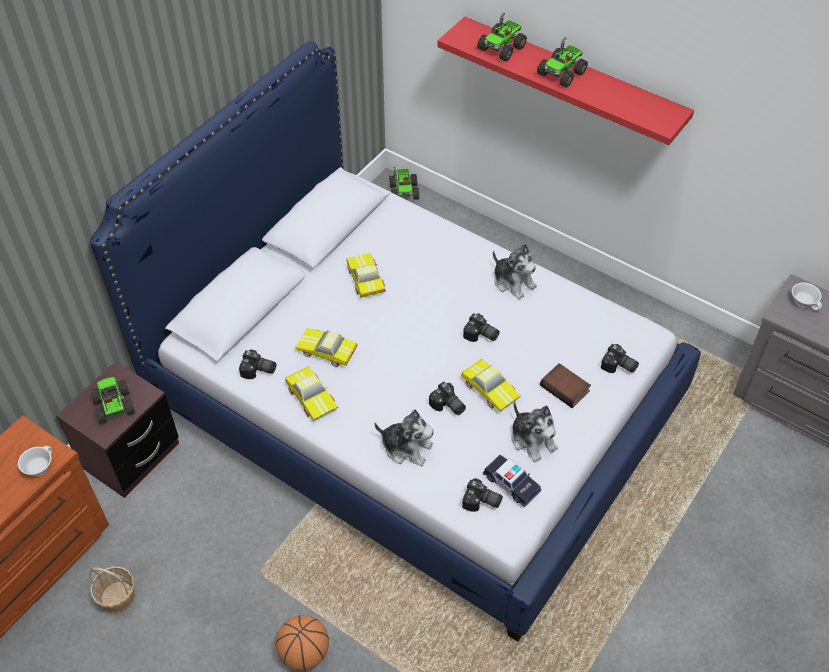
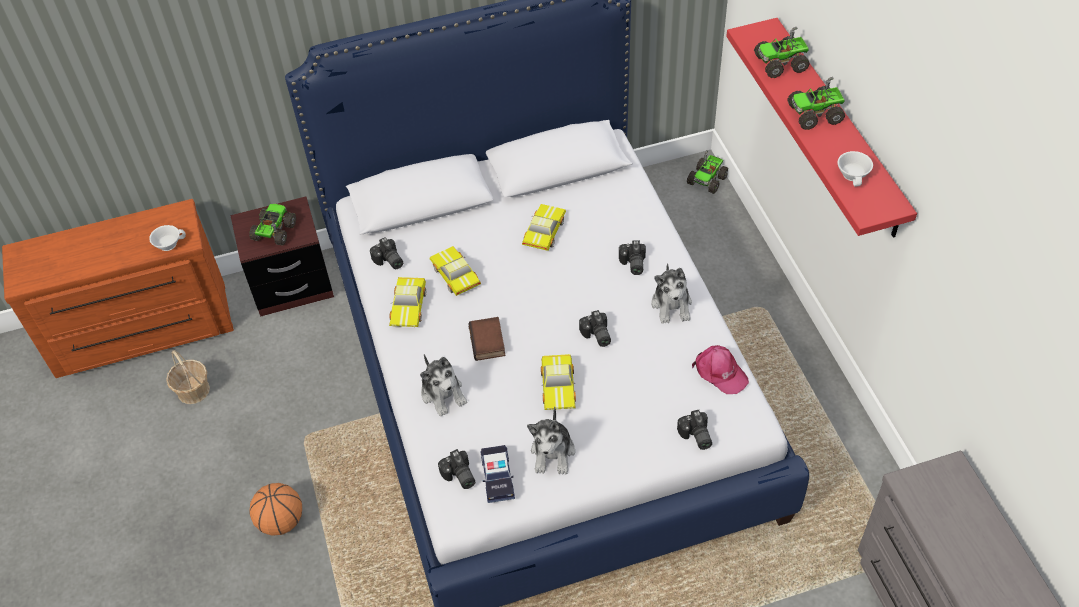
camera: 40 degrees right, 0 degrees up
(447, 406) = (507, 379): camera -> camera (632, 264)
(566, 388) = (627, 426): book -> book (488, 342)
(591, 312) = (720, 372): none -> pink cap
(804, 301) = (946, 485): white cup -> white cup (854, 175)

